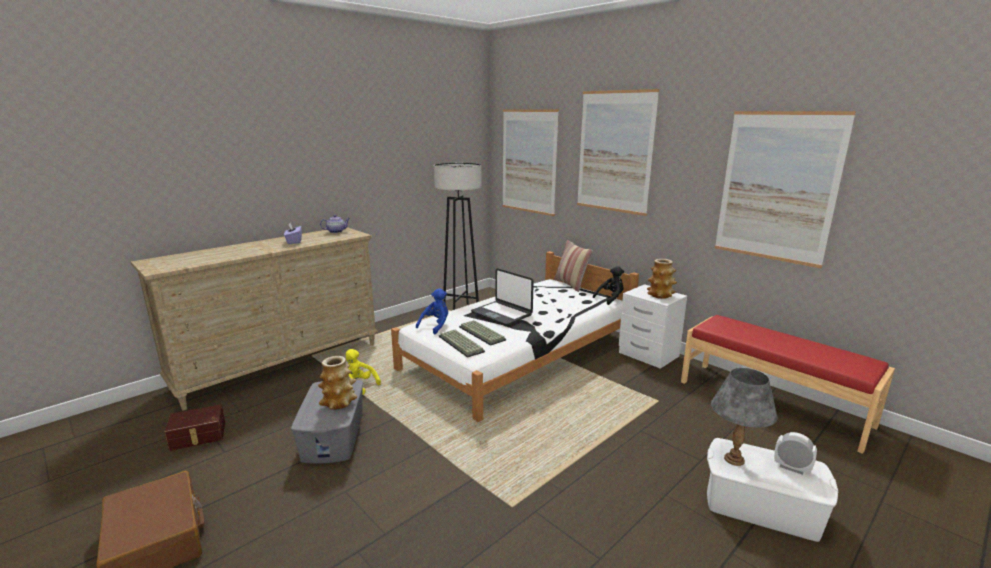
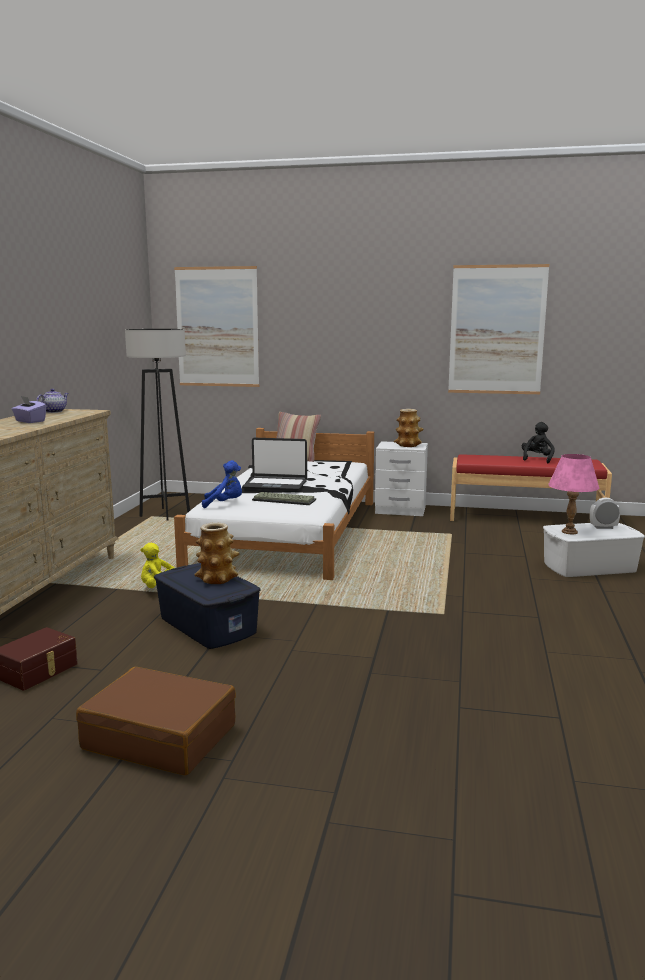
camera: 35 degrees left, 5 degrees down
(334, 436) = (208, 625): grey storage box -> blue storage box
(435, 326) = (225, 504): blue plush toy -> blue plush toy turned 90 degrees clockwise
(462, 344) = (281, 509): keyboard -> none
(610, 298) = (351, 462): black plush toy -> black plush toy (537, 459)
(615, 152) = (332, 309): picture -> none
(734, 459) = (569, 532): grey table lamp -> pink table lamp

